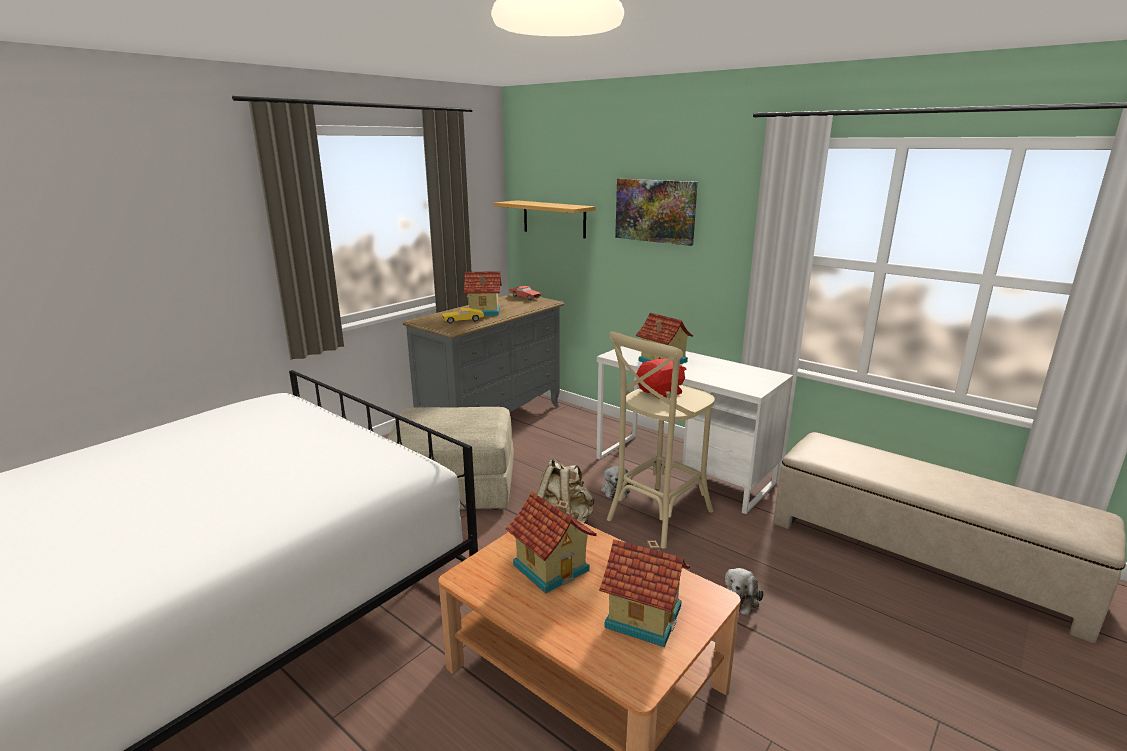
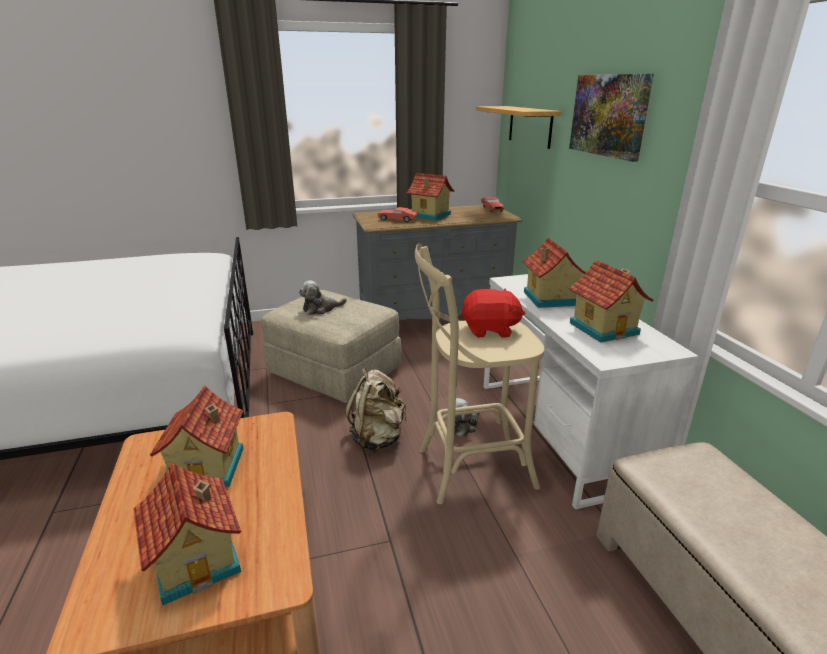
camera: 35 degrees right, 5 degrees up
(463, 320) = (398, 220): yellow toy car -> red toy car
(724, 372) = (605, 328): none -> toy house
(741, 598) = (452, 601): plush toy -> plush toy (321, 309)

